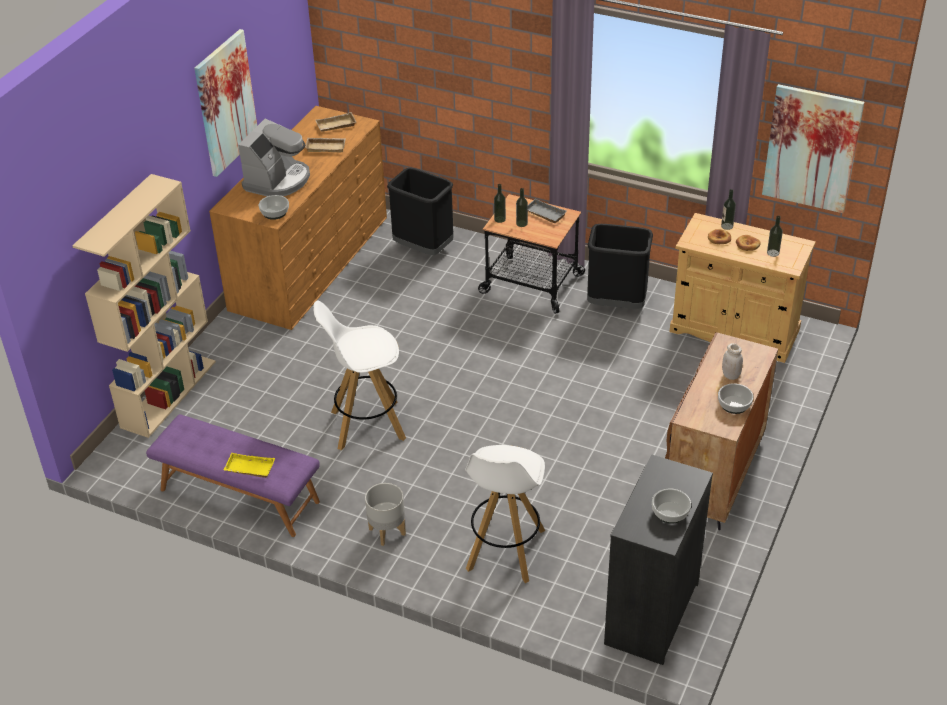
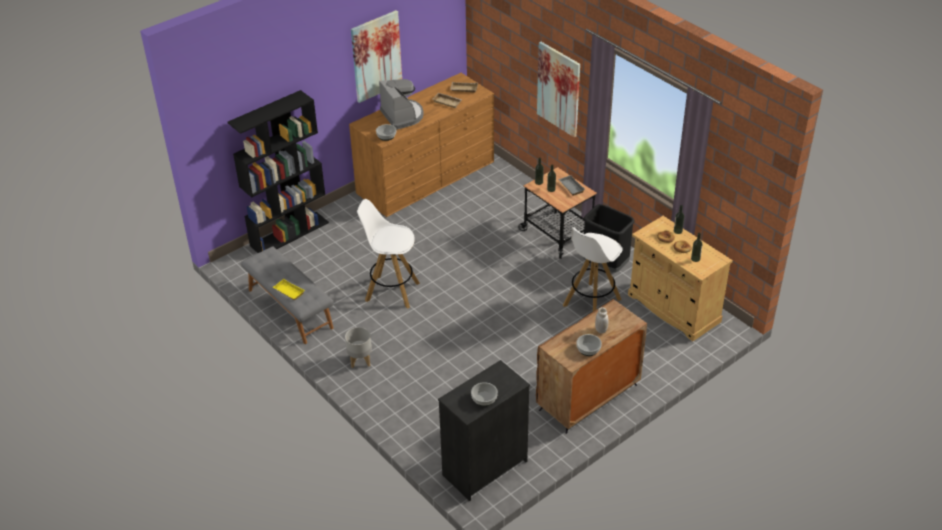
camera: 25 degrees right, 0 degrees up
(168, 393) = (289, 233): beige bookcase -> black bookcase
(239, 496) = (289, 309): purple bench -> grey bench
(278, 180) = (403, 116): coffee machine -> coffee machine turned 75 degrees counterclockwise
(423, 248) = (503, 189): black trash can -> none
(505, 550) = (422, 397): white stool -> white stool (591, 303)
(811, 148) = (740, 192): picture -> picture (558, 89)

